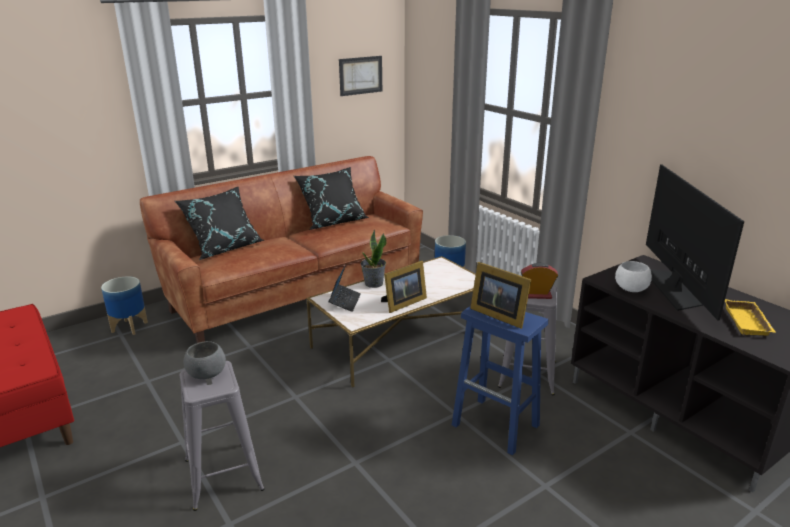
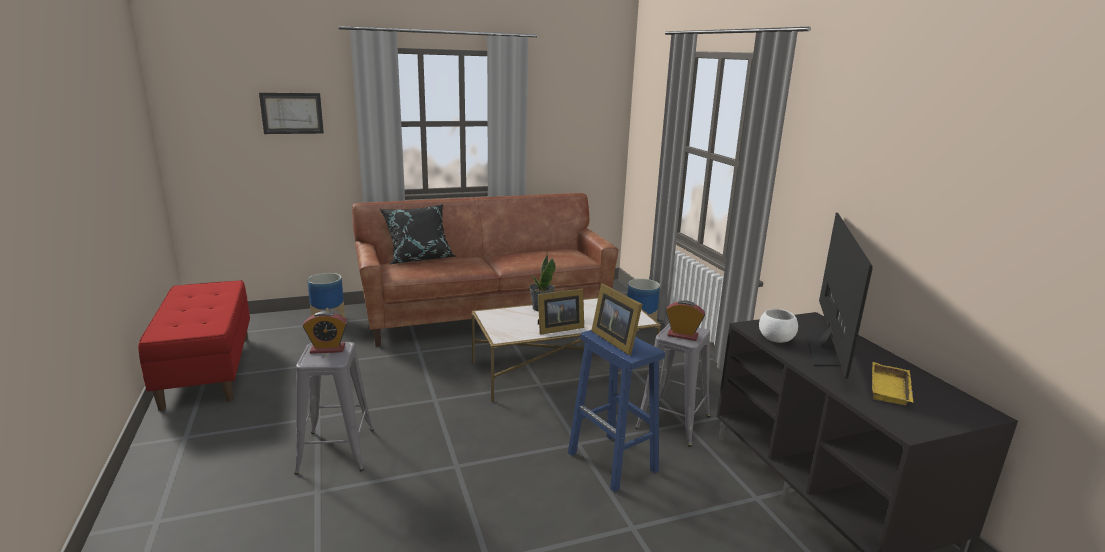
camera: 15 degrees right, 5 degrees down
(206, 374) = (327, 349): grey bowl -> alarm clock
(333, 221) = (531, 250): black pillow -> none
(345, 301) = (504, 319): laptop -> none
(360, 75) = (582, 115): picture -> picture (292, 113)

